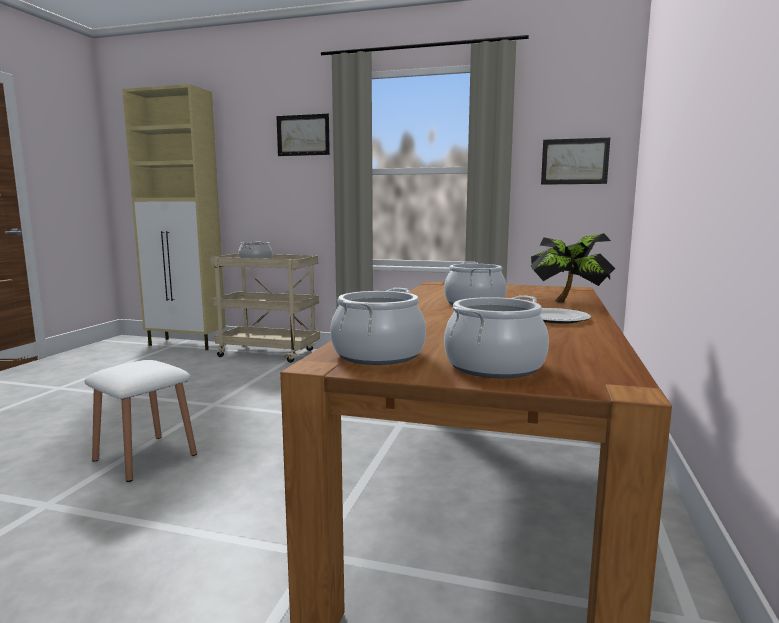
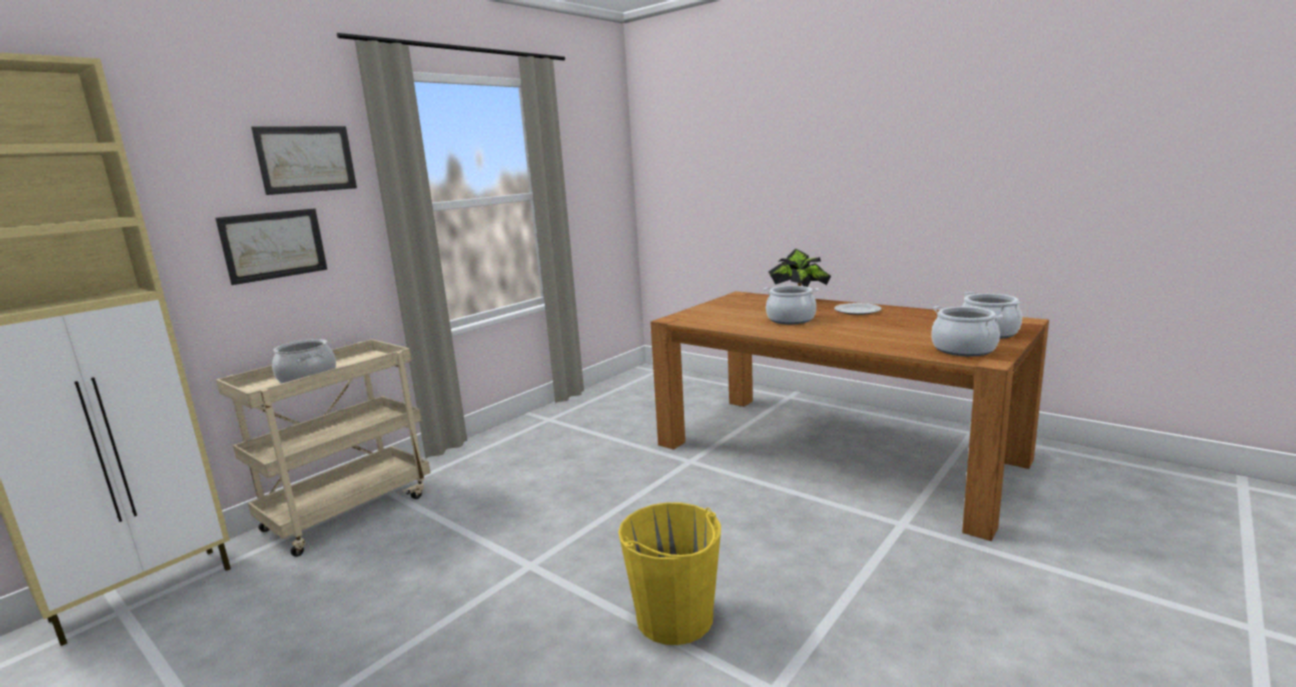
camera: 65 degrees left, 5 degrees up
(145, 457) = (675, 618): white stool -> yellow bucket
(574, 161) = (599, 183): picture -> picture (274, 245)

